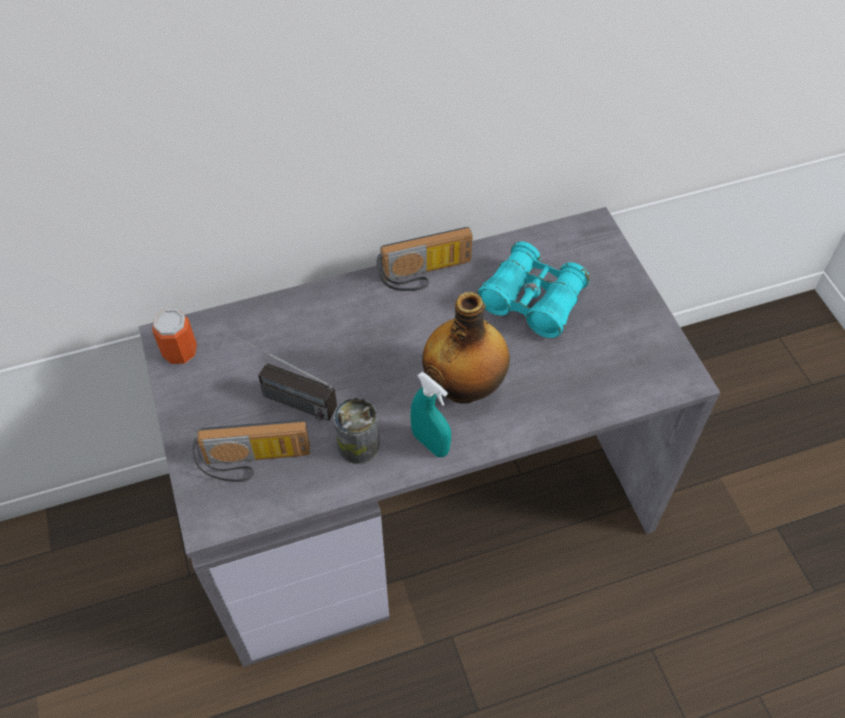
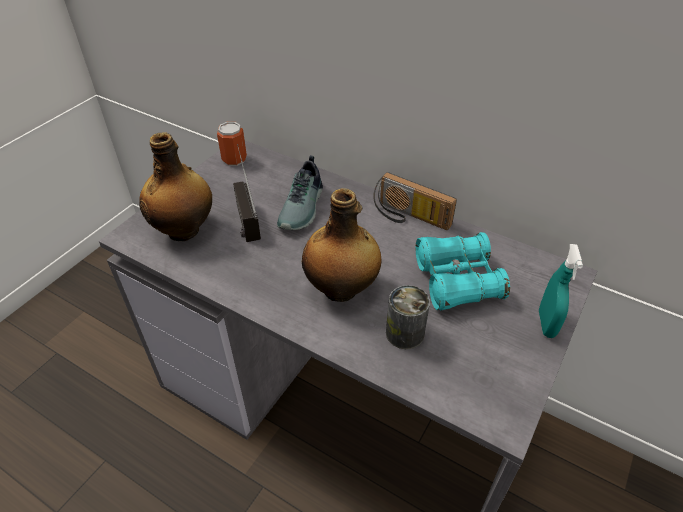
camera: 50 degrees right, 10 degrees down
(254, 463) = (185, 230): radio -> bottle
(327, 343) = (303, 207): none -> shoe
(358, 445) = (241, 266): can -> can (405, 333)
(430, 443) = (276, 299): turquoise spray bottle -> turquoise spray bottle (546, 324)

